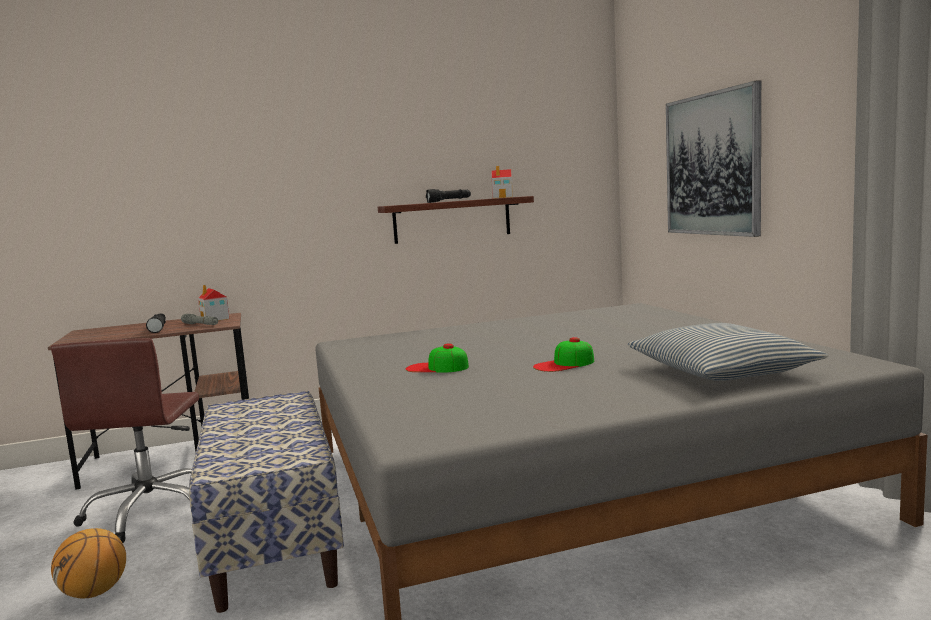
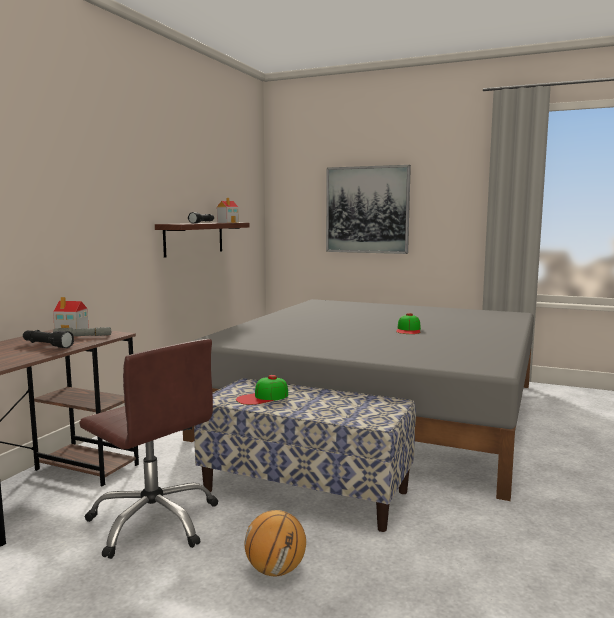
camera: 50 degrees left, 0 degrees up
(437, 367) = (351, 341): cap -> cap (262, 397)
(720, 370) = (480, 322): pillow -> none

